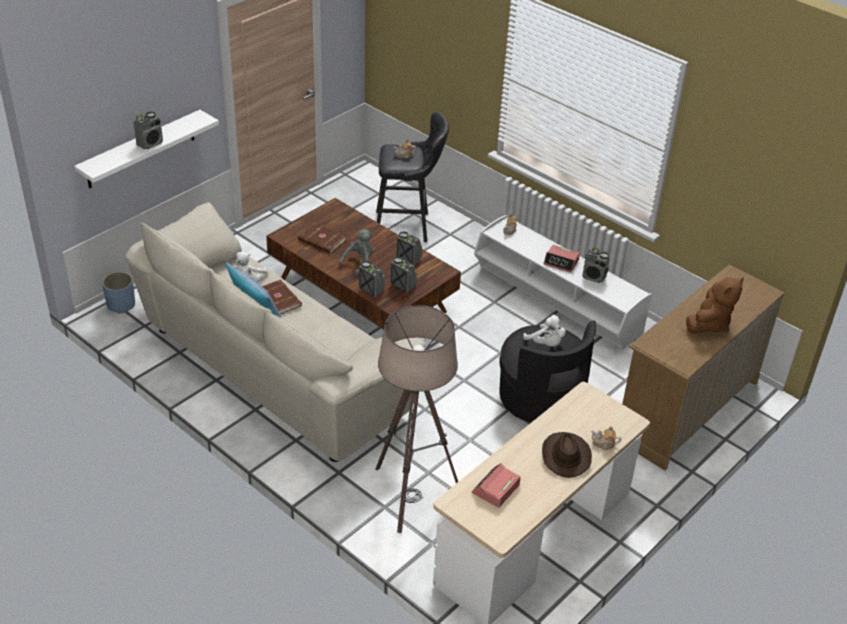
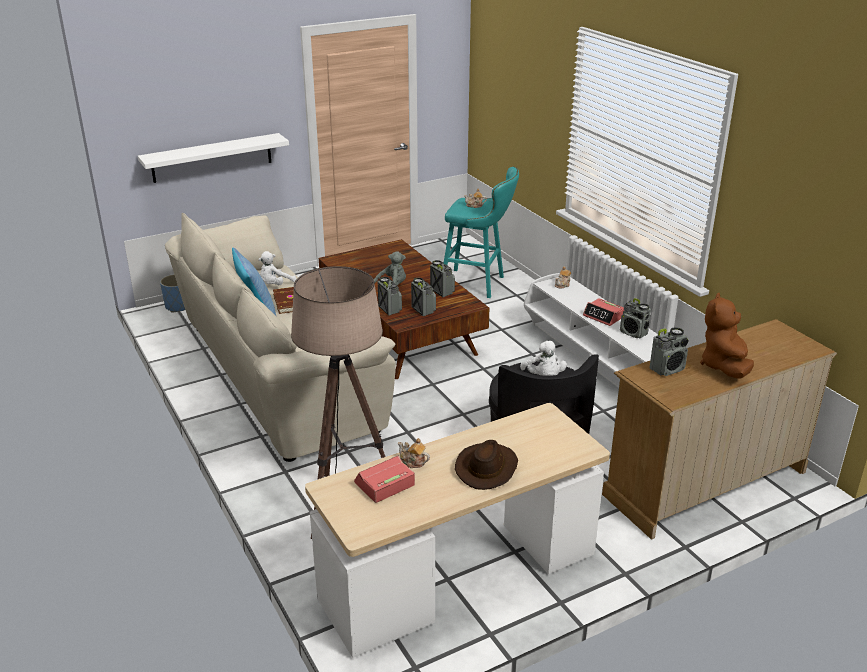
camera: 20 degrees right, 10 degrees down
(150, 143) = (215, 148): radio -> radio (667, 369)
(321, 240) = (367, 267): brown book -> none
(409, 226) = (480, 284): black stool -> turquoise stool
(604, 444) = (540, 465): teapot -> teapot (412, 462)
(709, 324) = (724, 366): brown plush toy -> brown plush toy turned 135 degrees clockwise

